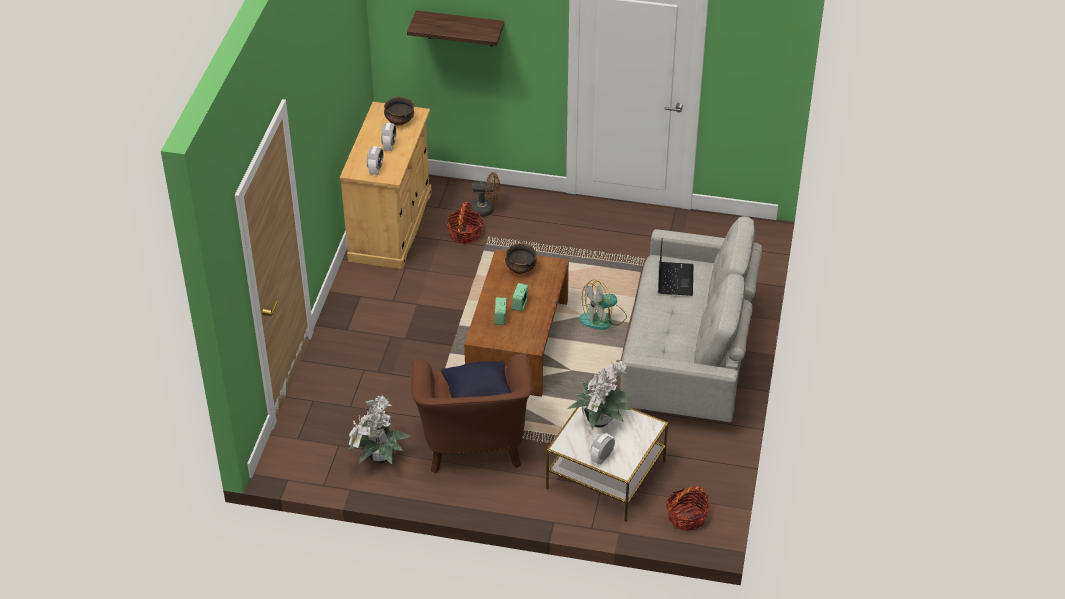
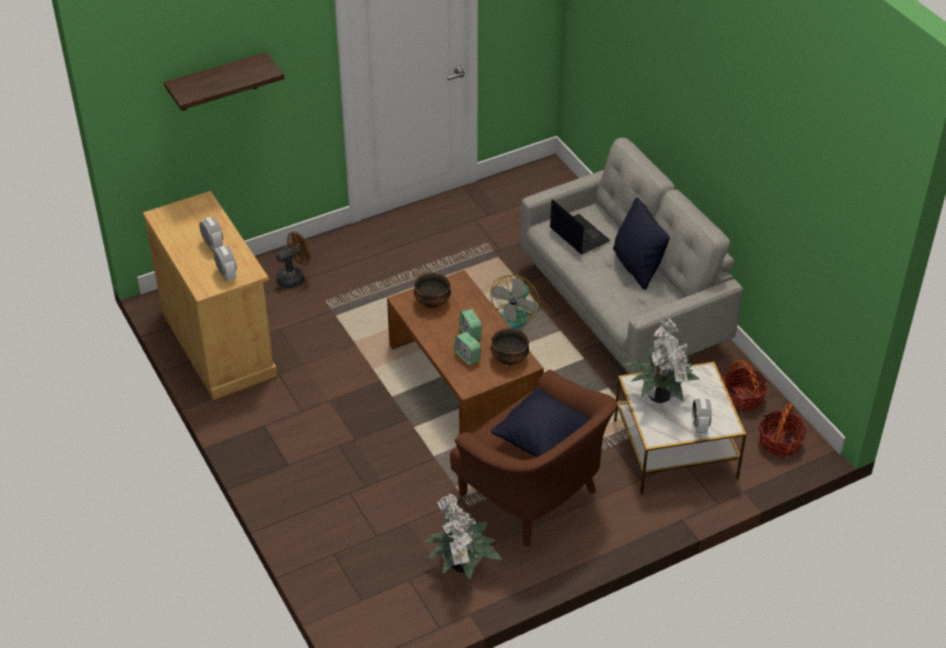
camera: 40 degrees left, 0 degrees up
(399, 121) = (194, 217): bowl -> bowl (509, 359)
(465, 234) = (300, 310): basket -> basket (742, 398)
(689, 325) = (637, 267): none -> black pillow

